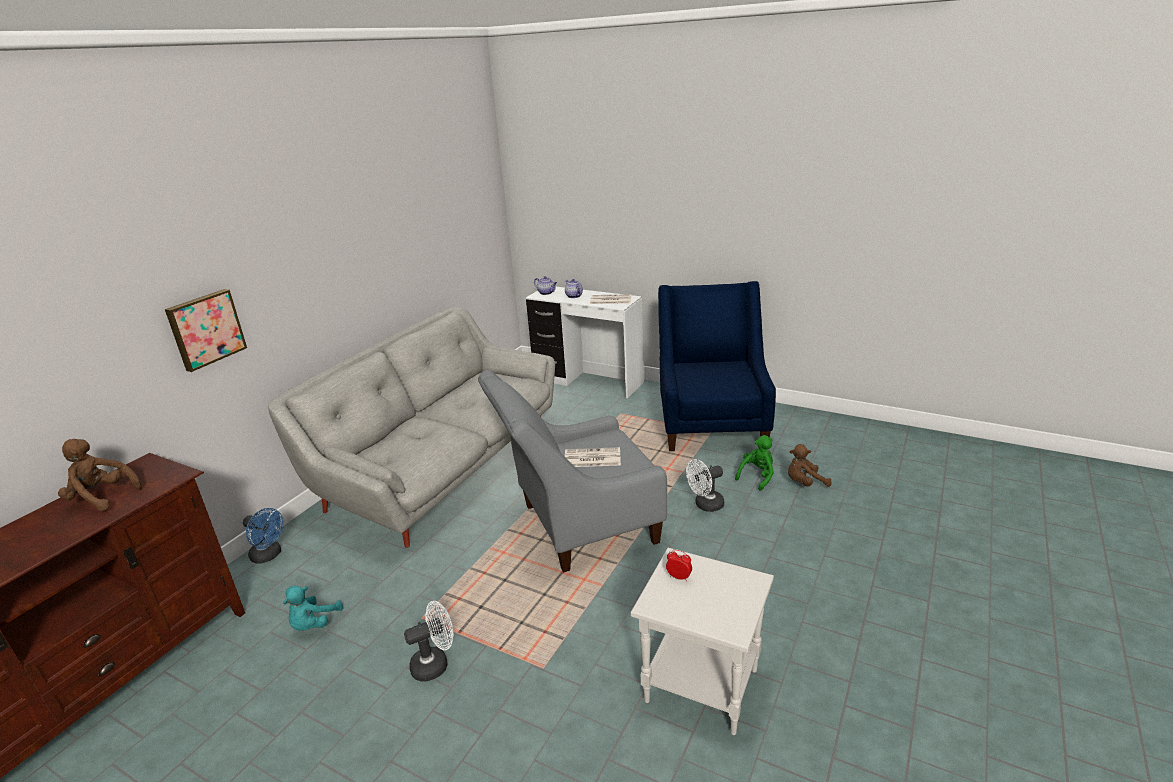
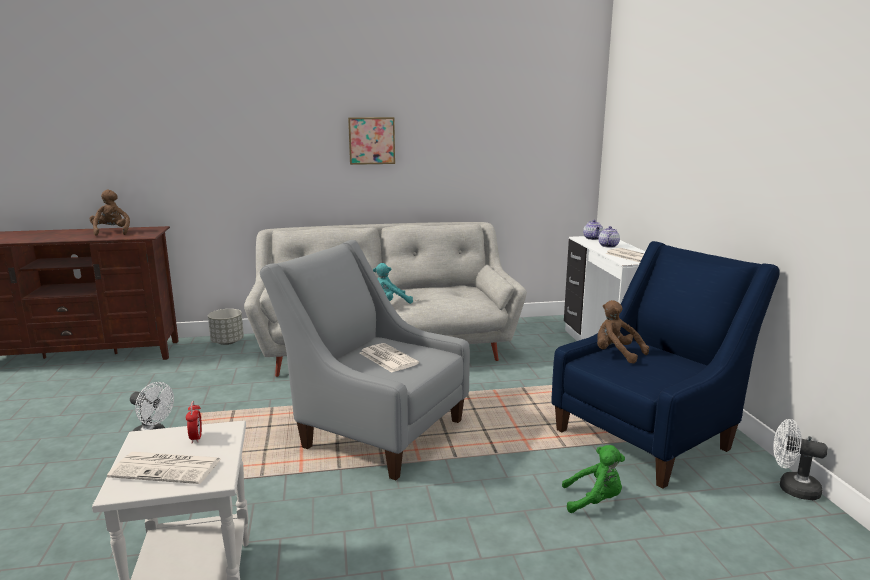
camera: 50 degrees right, 10 degrees down
(205, 329) = (235, 159): picture -> picture (371, 140)
(269, 555) = (227, 342): blue fan -> grey planter
(314, 624) = (170, 382): turquoise plush toy -> turquoise plush toy (390, 303)
(705, 505) = (491, 485): white fan -> white fan (792, 488)
(719, 600) = (168, 468): none -> newspaper
(804, 483) = (635, 542): brown plush toy -> brown plush toy (616, 354)

